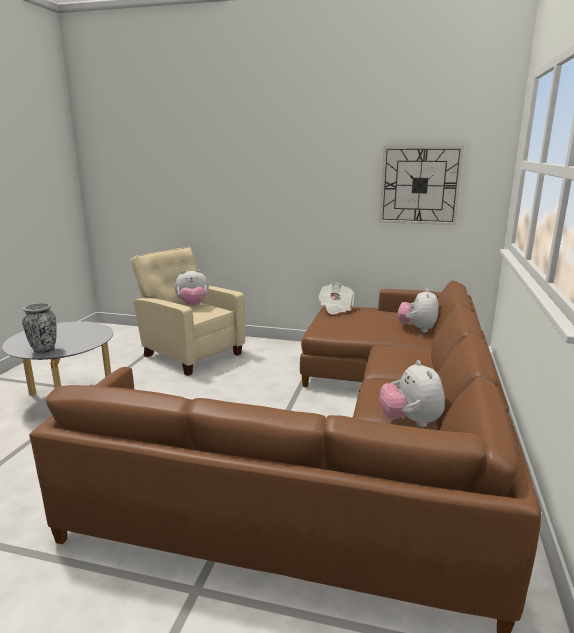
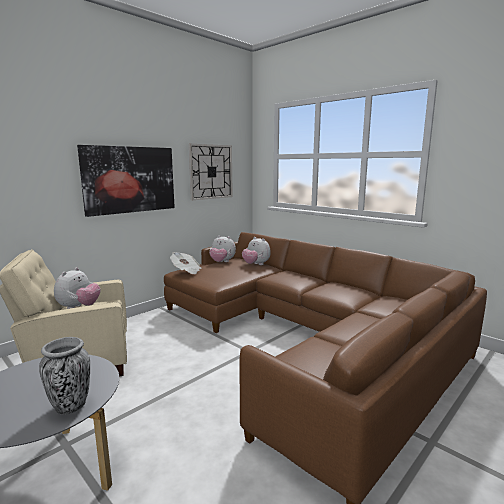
camera: 60 degrees left, 5 degrees down
(298, 190) = (130, 179): none -> picture
(410, 421) = (370, 296): plush toy -> plush toy (222, 262)

